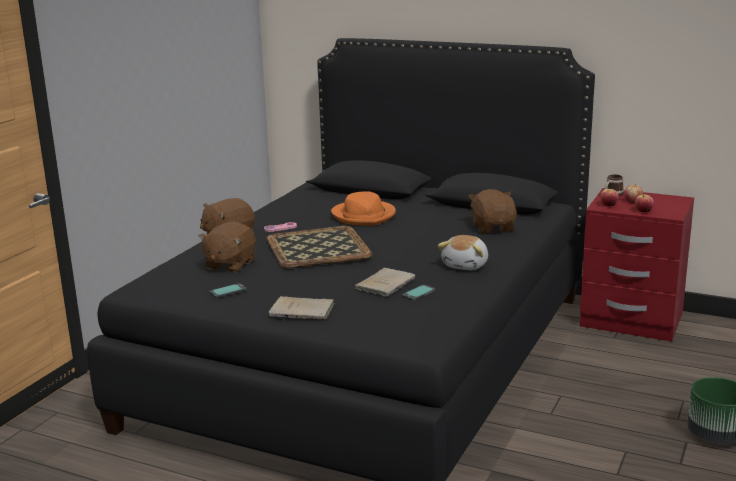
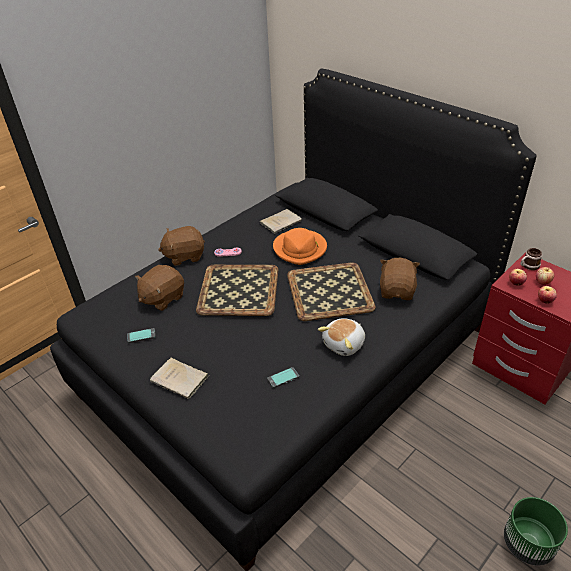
camera: 20 degrees right, 20 degrees up
(386, 284) = (265, 356): beige book -> beige book (281, 222)
(422, 237) = (330, 292): none -> tray

